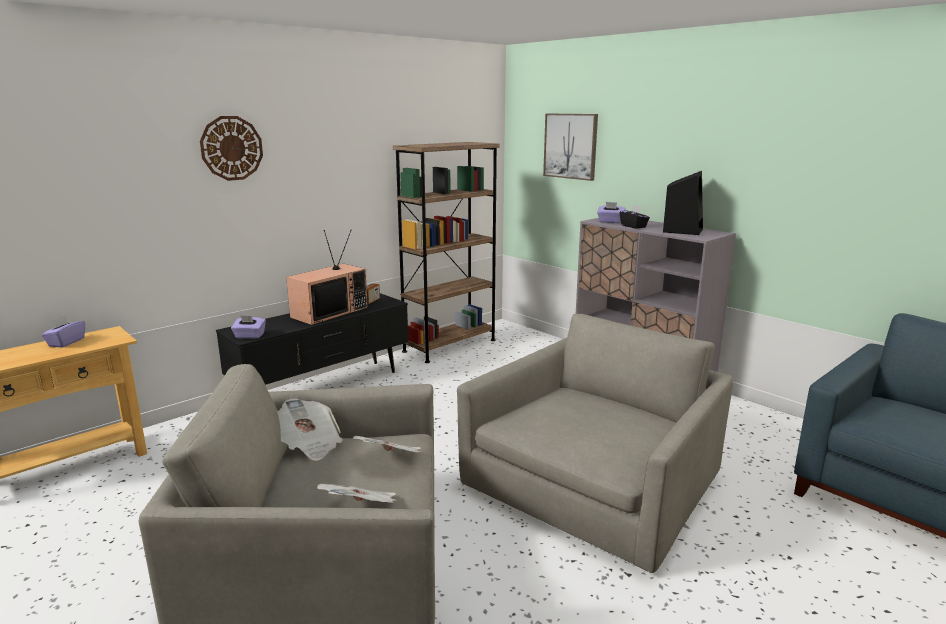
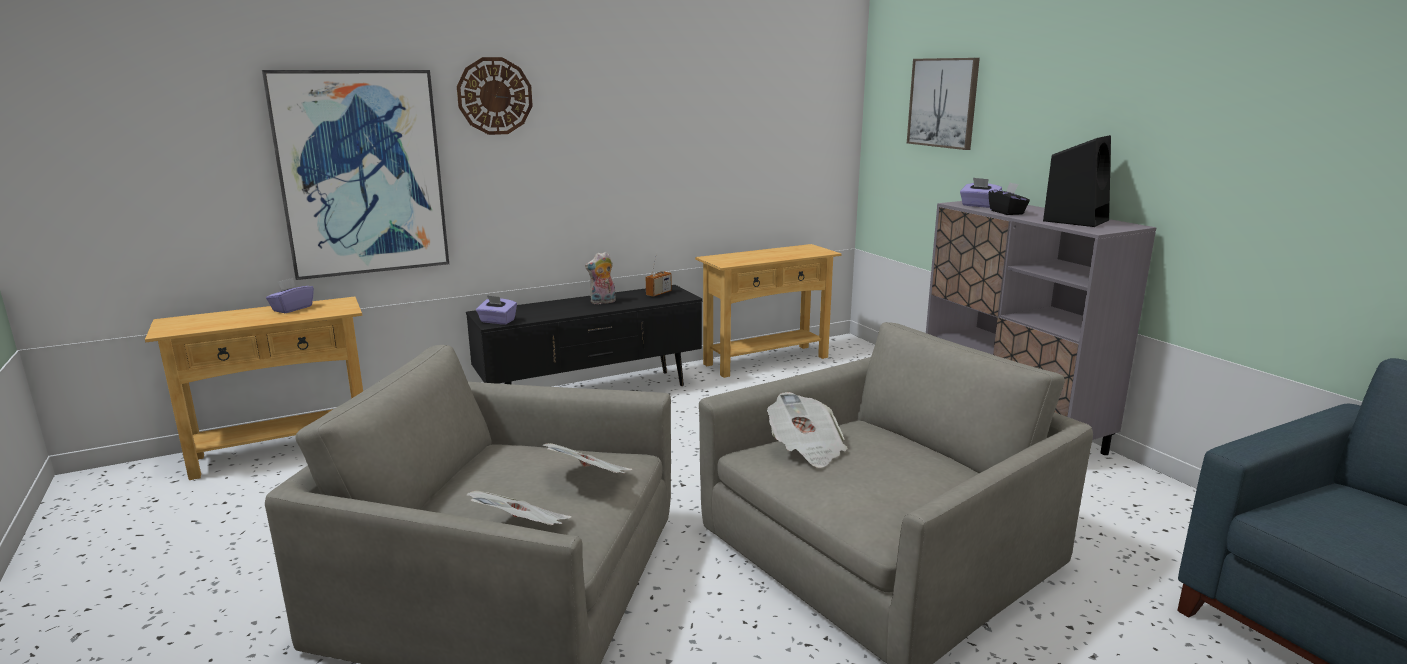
camera: 15 degrees right, 0 degrees up
(119, 218) = (361, 173): none -> picture
(309, 444) = (505, 449): newspaper -> newspaper (806, 449)
(329, 312) = (602, 302): television -> plush toy
(449, 346) = (766, 360): brown bookcase -> beige console table

